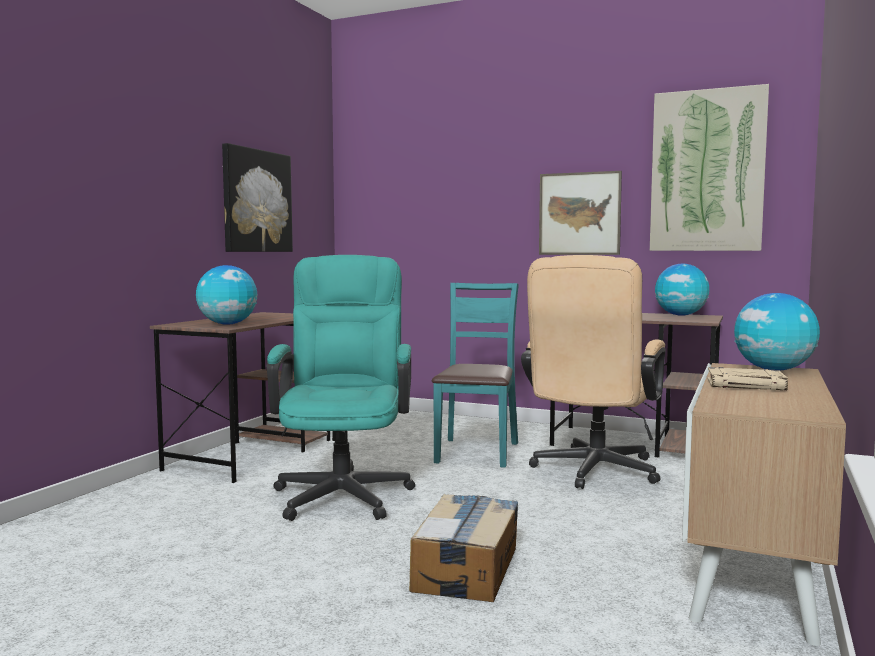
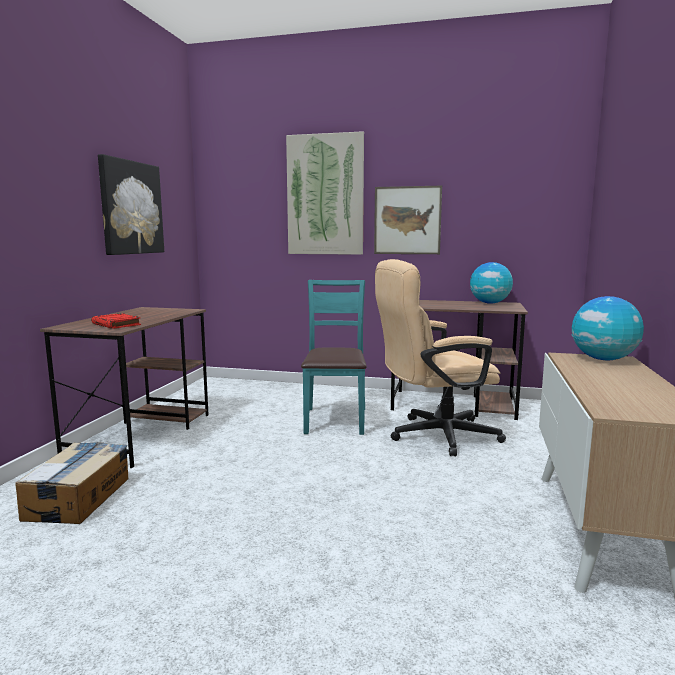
camera: 10 degrees left, 5 degrees up
(228, 324) = (116, 324): globe -> red book
(344, 491) = (236, 470): turquoise office chair -> none
(467, 568) = (370, 550): cardboard box -> cardboard box (79, 497)
(592, 473) = (434, 435): beige office chair -> beige office chair turned 60 degrees clockwise
(707, 171) = (510, 187): picture -> picture (325, 195)
(746, 385) = (602, 380): beige book -> none

